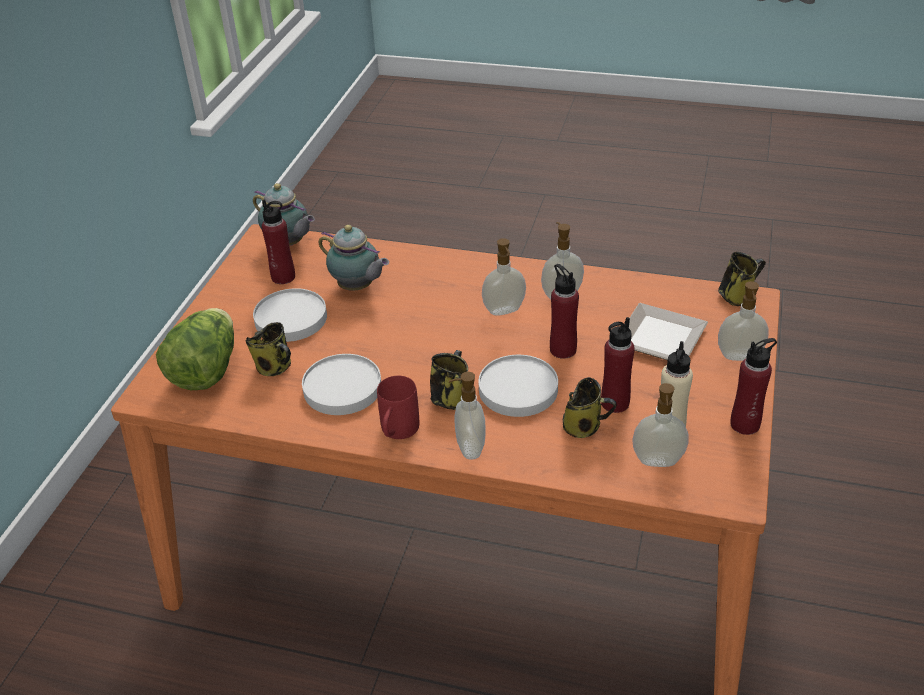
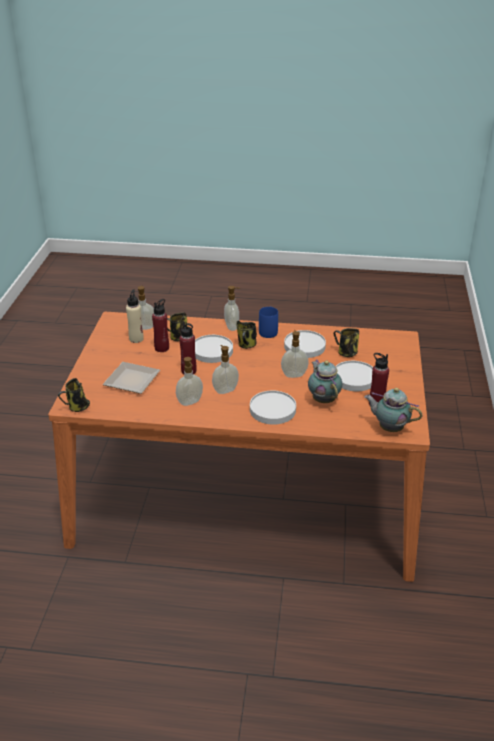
camera: 170 degrees right, 5 degrees down
(206, 370) = (383, 350): lettuce -> none
(357, 288) = (323, 399): teapot -> teapot turned 45 degrees clockwise
(397, 433) = (268, 330): red mug -> blue mug
(439, 276) = (272, 410): none -> white plate
(739, 357) = (89, 373): soap dispenser -> soap dispenser (294, 374)
(745, 424) = (98, 343): red bottle -> none

